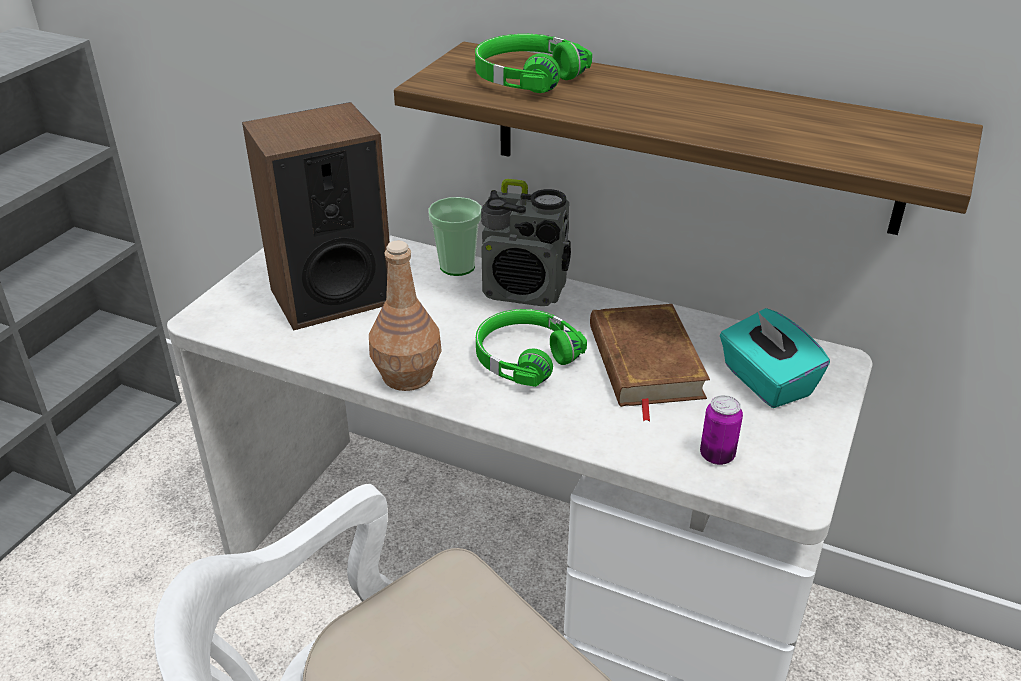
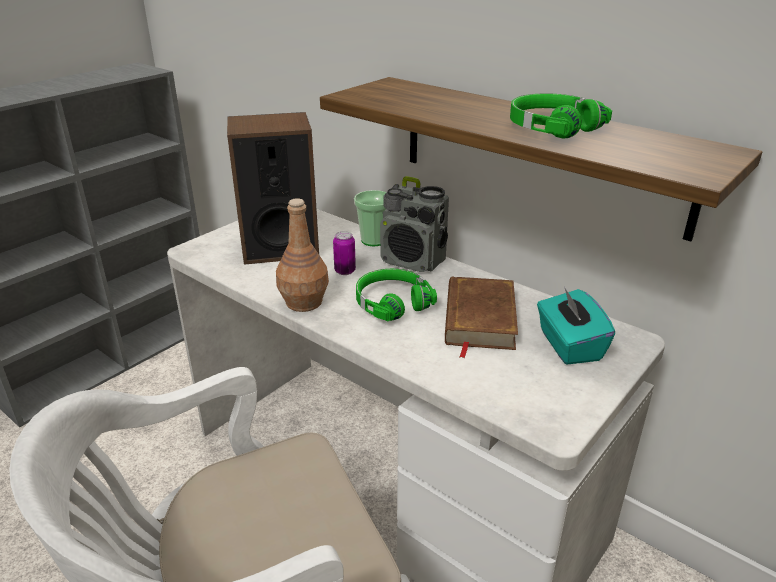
camera: 15 degrees right, 5 degrees down
(526, 77) = (416, 97): green headphones -> green headphones (552, 127)
(717, 455) = (505, 390): can -> can (345, 271)

